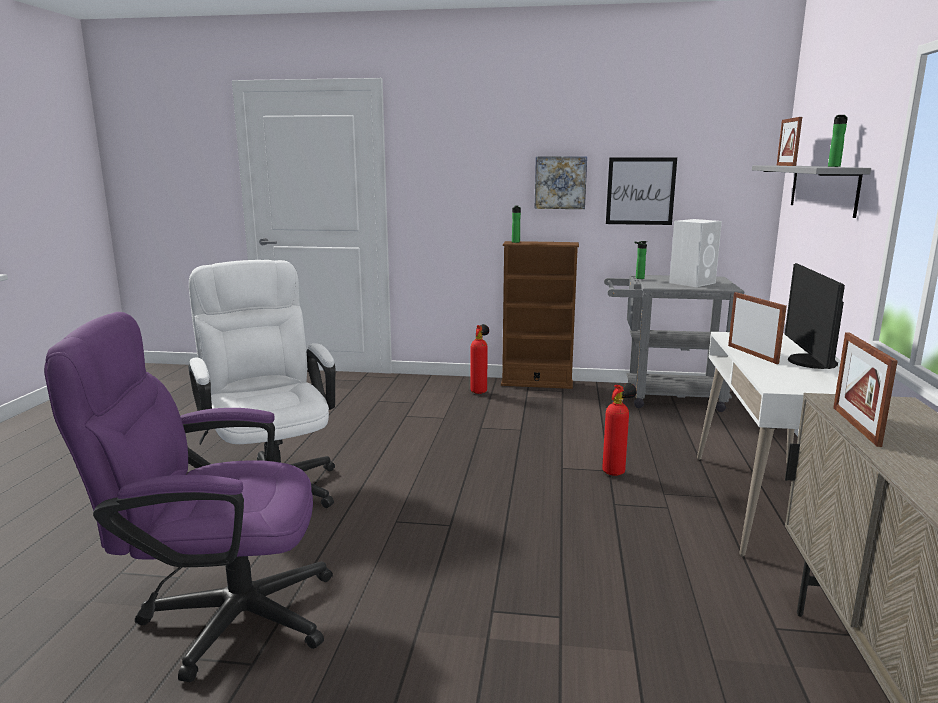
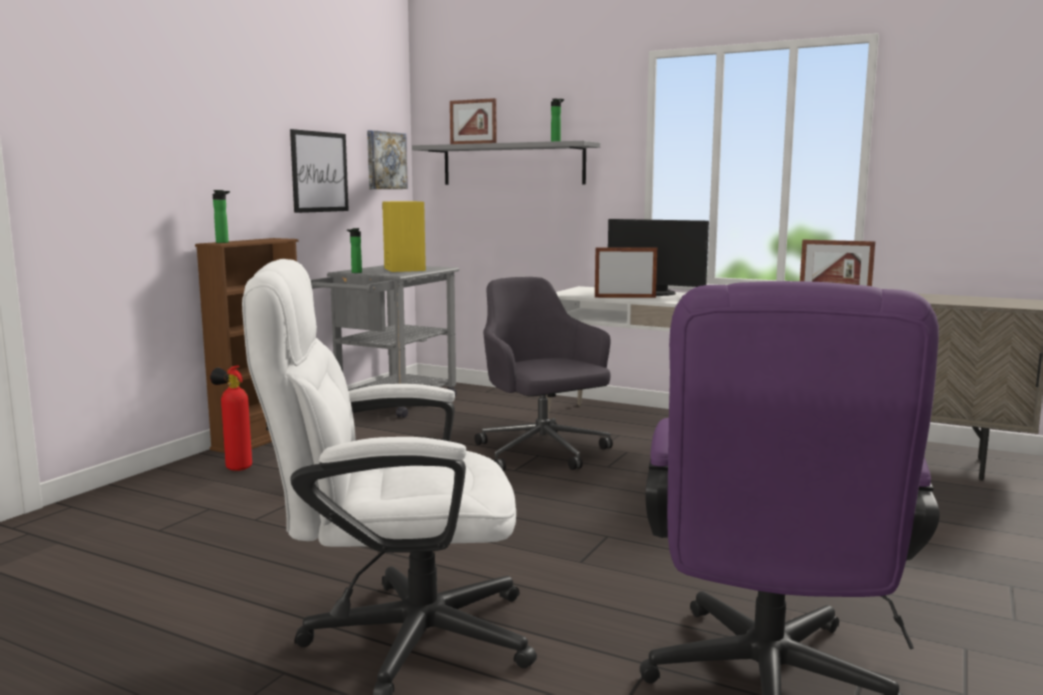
camera: 70 degrees left, 5 degrees down
(560, 182) = (247, 159): picture -> picture (385, 160)
(616, 471) = (542, 453): fire extinguisher -> grey office chair
(693, 283) = (404, 269): white speaker -> yellow speaker

